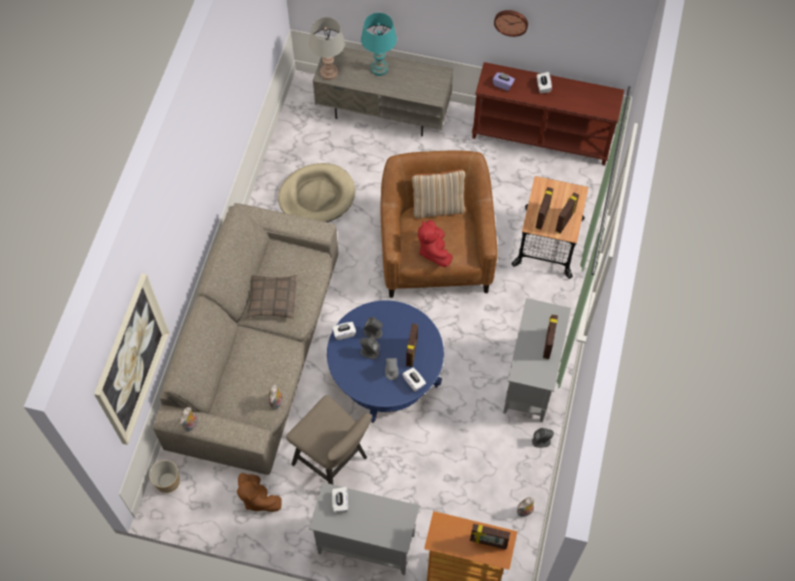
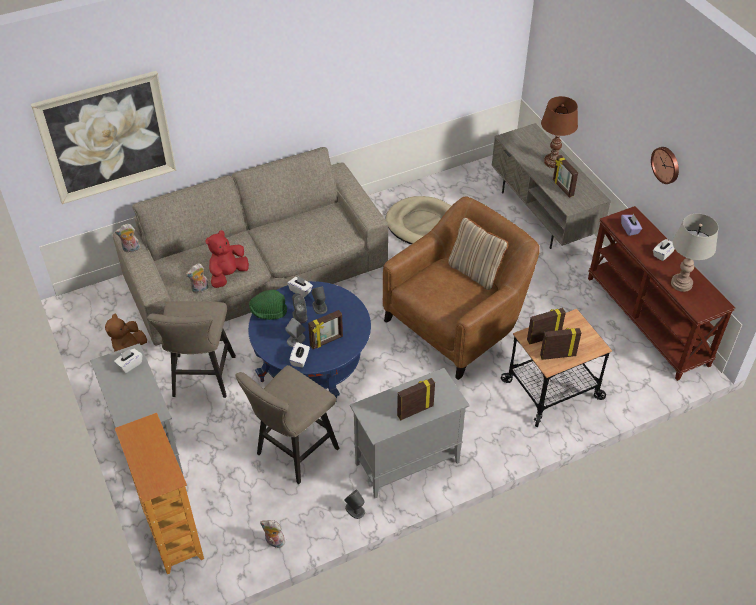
camera: 50 degrees right, 15 degrees down
(167, 481) = (101, 294): planter -> none
(272, 300) = (285, 232): pillow -> none
(329, 73) = (512, 139): grey table lamp -> grey table lamp (681, 284)
(346, 370) = (268, 312): none -> green hat
(379, 68) = (553, 162): turquoise table lamp -> brown table lamp
(433, 250) = (432, 294): red plush toy -> red plush toy (228, 275)
(460, 447) = (293, 454): none -> beige stool
(488, 542) = (157, 470): picture frame -> picture frame (562, 188)

